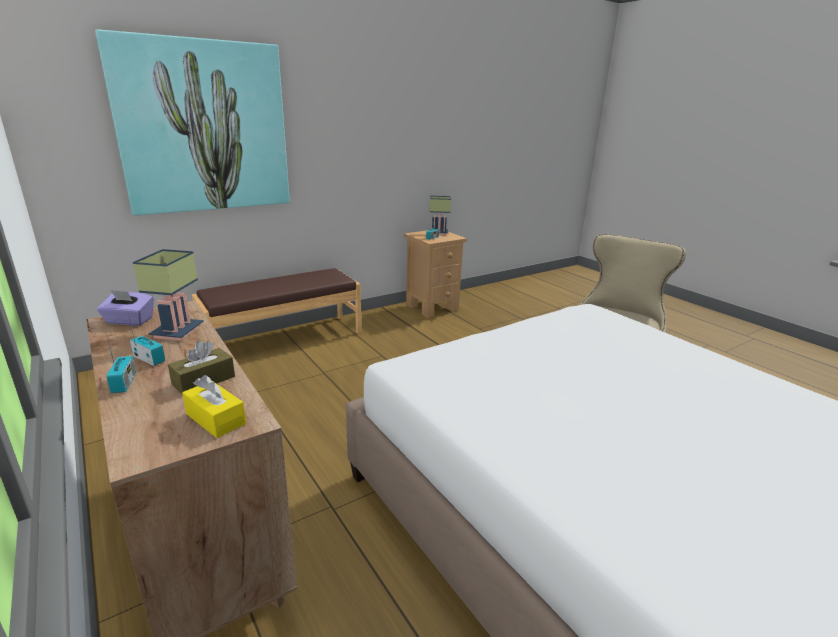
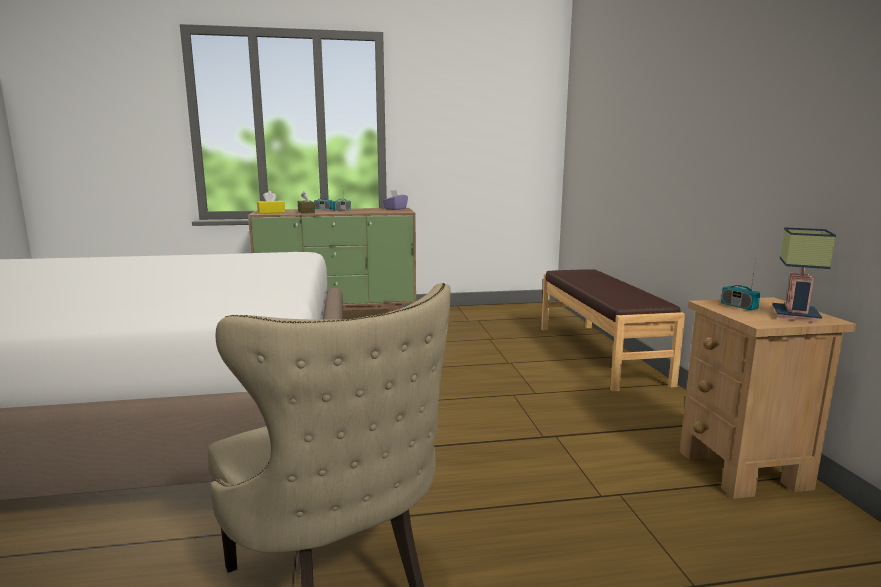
camera: 115 degrees right, 10 degrees down
(177, 331) = (370, 211): table lamp -> none
(204, 128) = (624, 112): picture -> none

